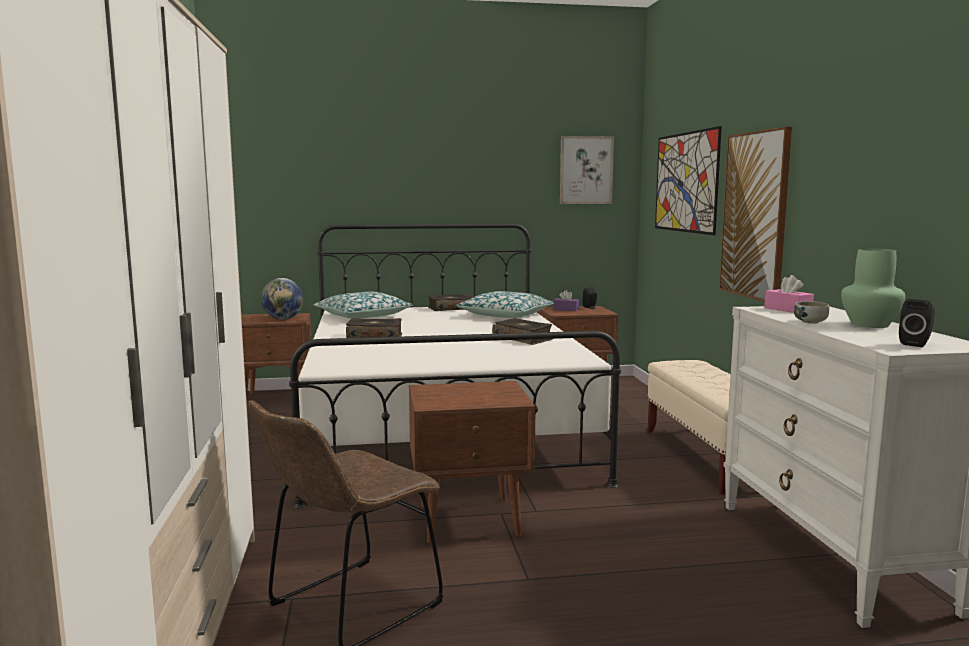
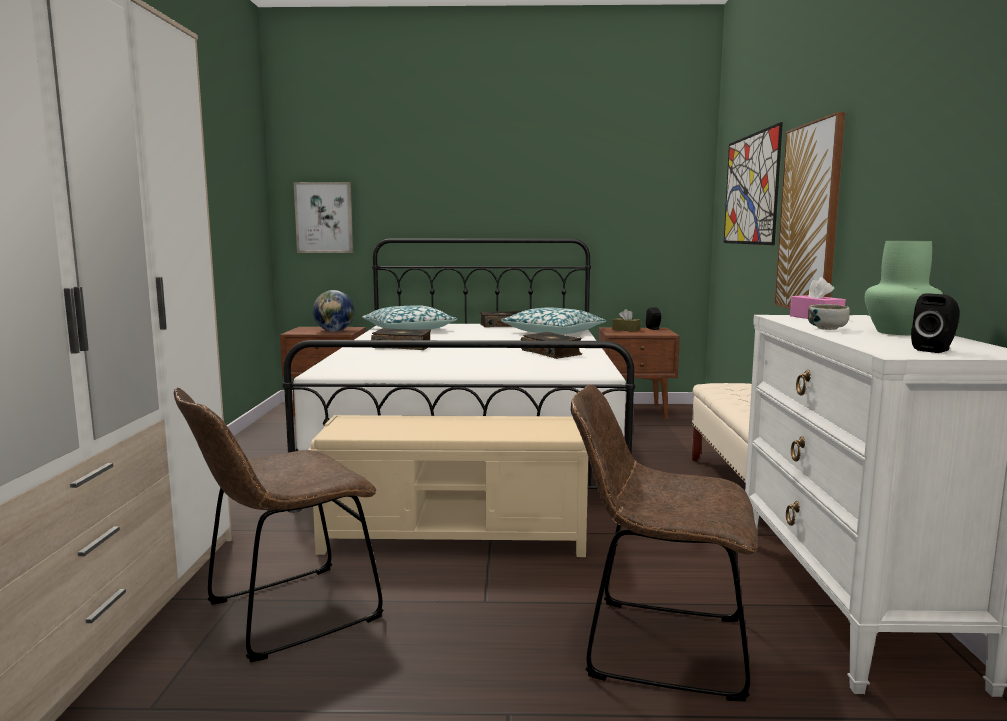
camera: 10 degrees right, 0 degrees up
(471, 520) = (456, 536): brown nightstand -> beige bench
(566, 309) = (626, 330): purple tissue box -> brown tissue box
(586, 170) = (653, 182): picture -> picture (324, 217)
(692, 604) = (656, 646): none -> brown chair

